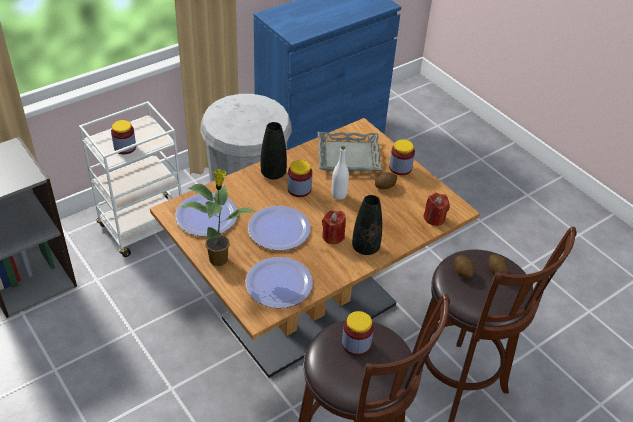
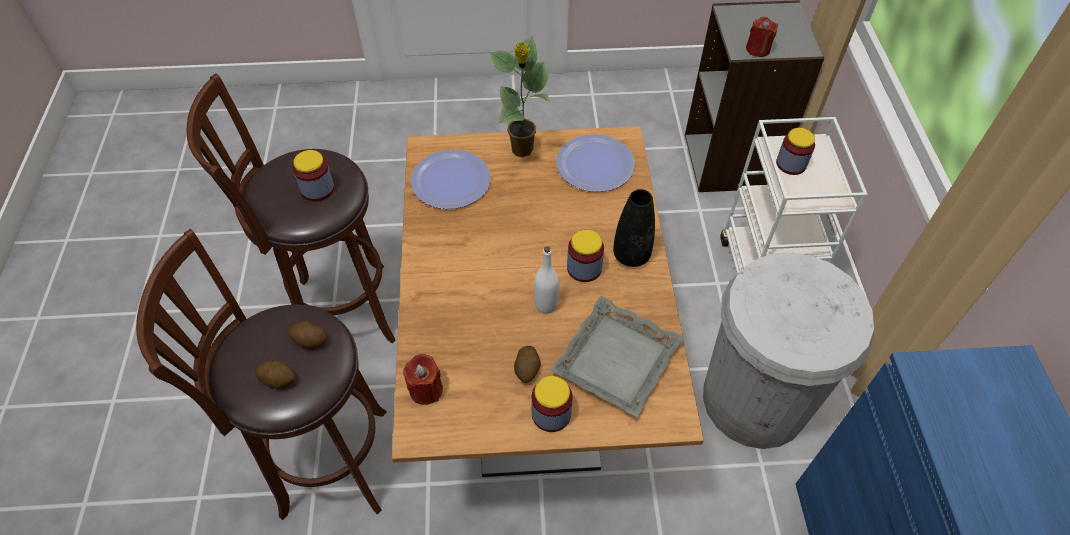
camera: 125 degrees right, 10 degrees up
(279, 229) = (529, 216): plate -> none
(333, 236) = (479, 260): red candle -> red candle (758, 49)
(365, 248) = (438, 281): black vase -> none

